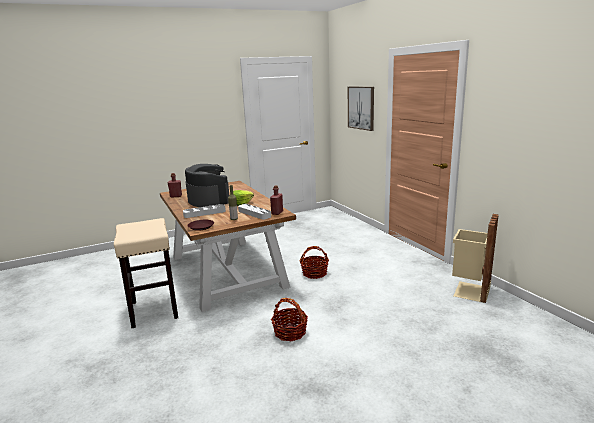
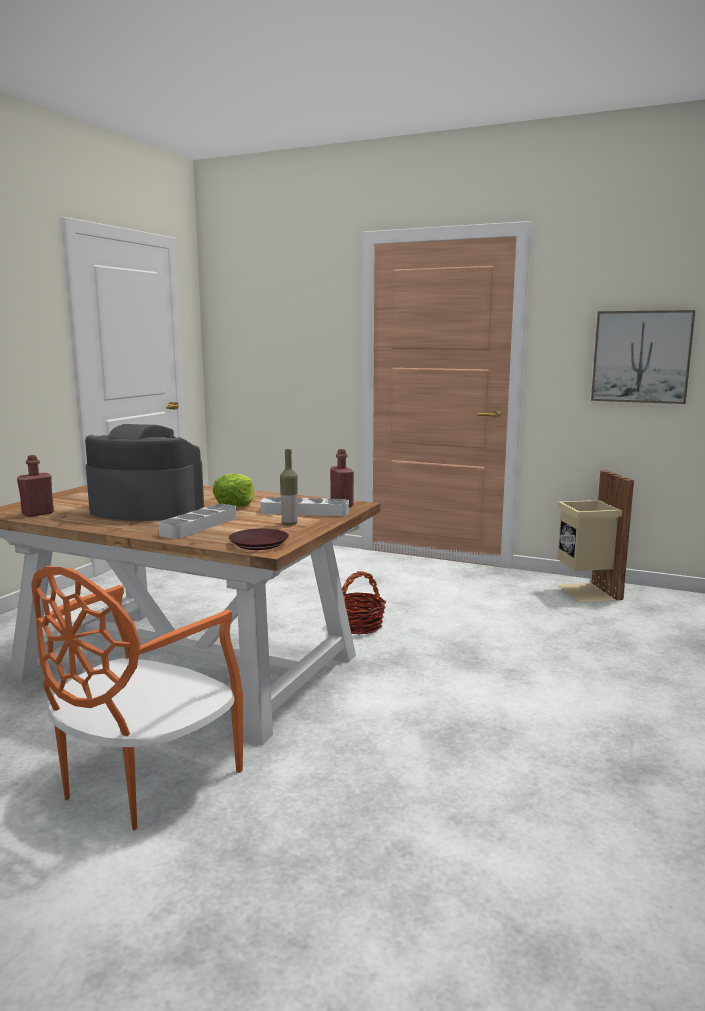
camera: 40 degrees left, 5 degrees down
(154, 309) = (143, 781): beige stool -> orange chair
(290, 332) = (472, 715): basket -> none
(361, 108) = (294, 335): picture -> picture (641, 356)

